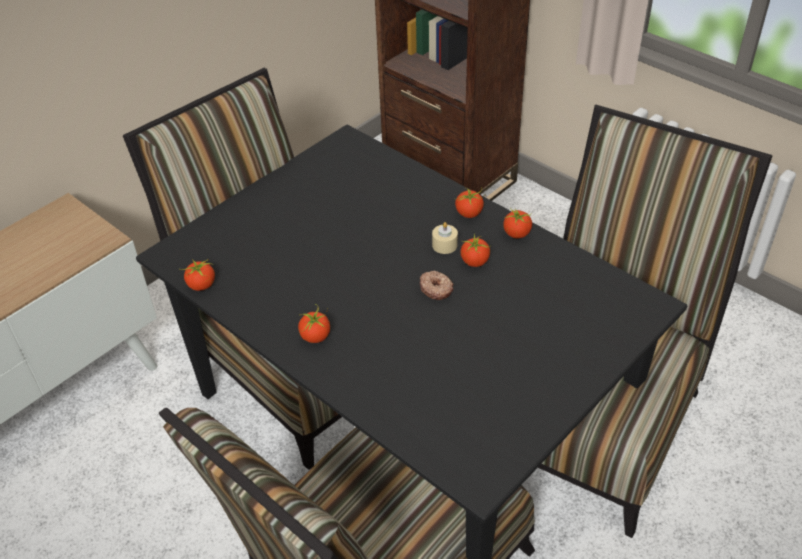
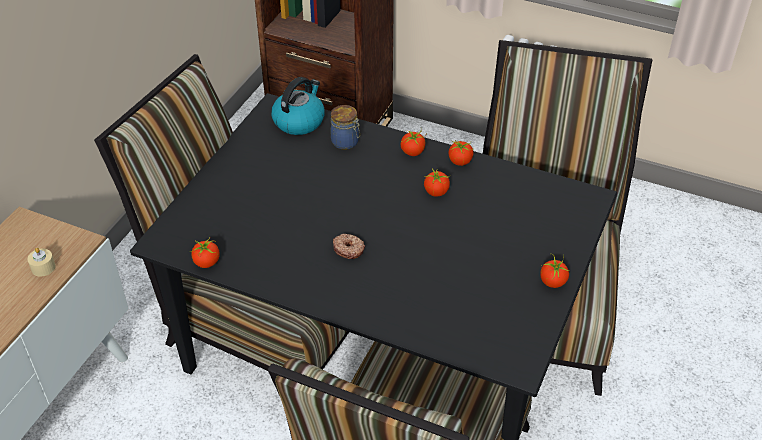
camera: 20 degrees left, 0 degrees up
(315, 336) = (331, 283): tomato -> tomato (552, 282)
(364, 158) = (299, 121): none -> kettle
(402, 189) = (346, 142): none -> jar
(436, 289) = (414, 221): donut -> donut (348, 249)
(444, 245) = (404, 183): beige candle -> beige candle (43, 267)

